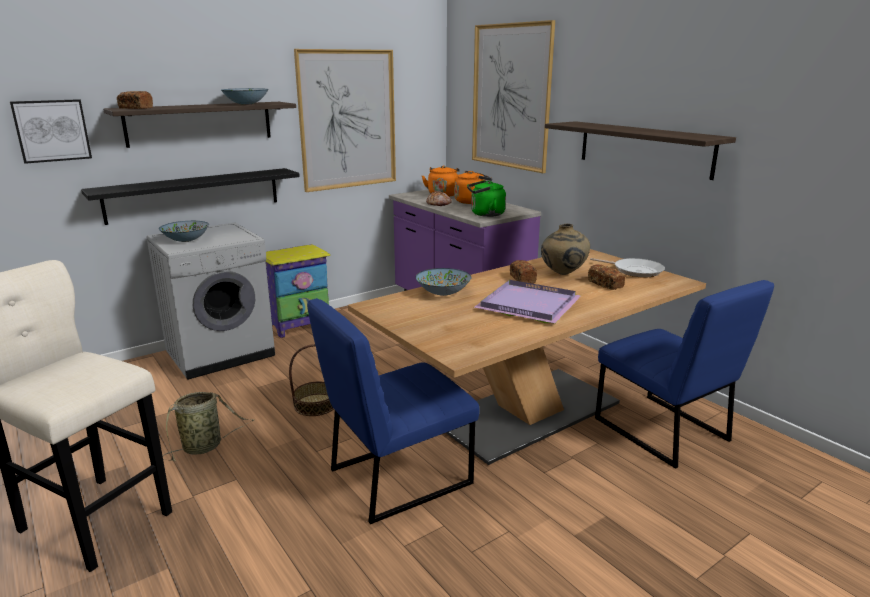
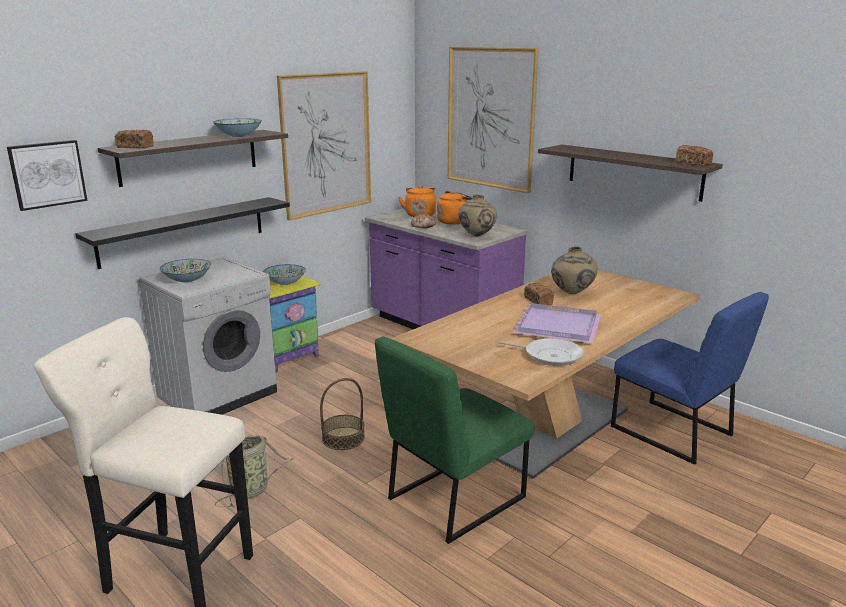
camera: 10 degrees left, 0 degrees up
(396, 477) = (453, 499): blue chair -> green chair
(443, 293) = (473, 320): bowl -> bowl (285, 283)
(485, 214) = (476, 236): green kettle -> beige vase
(605, 284) = (615, 301): bread -> bread (693, 163)
(635, 271) = (634, 286): frying pan -> frying pan (549, 355)

